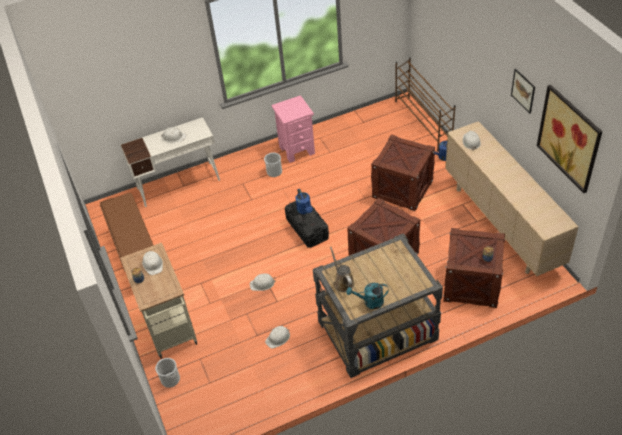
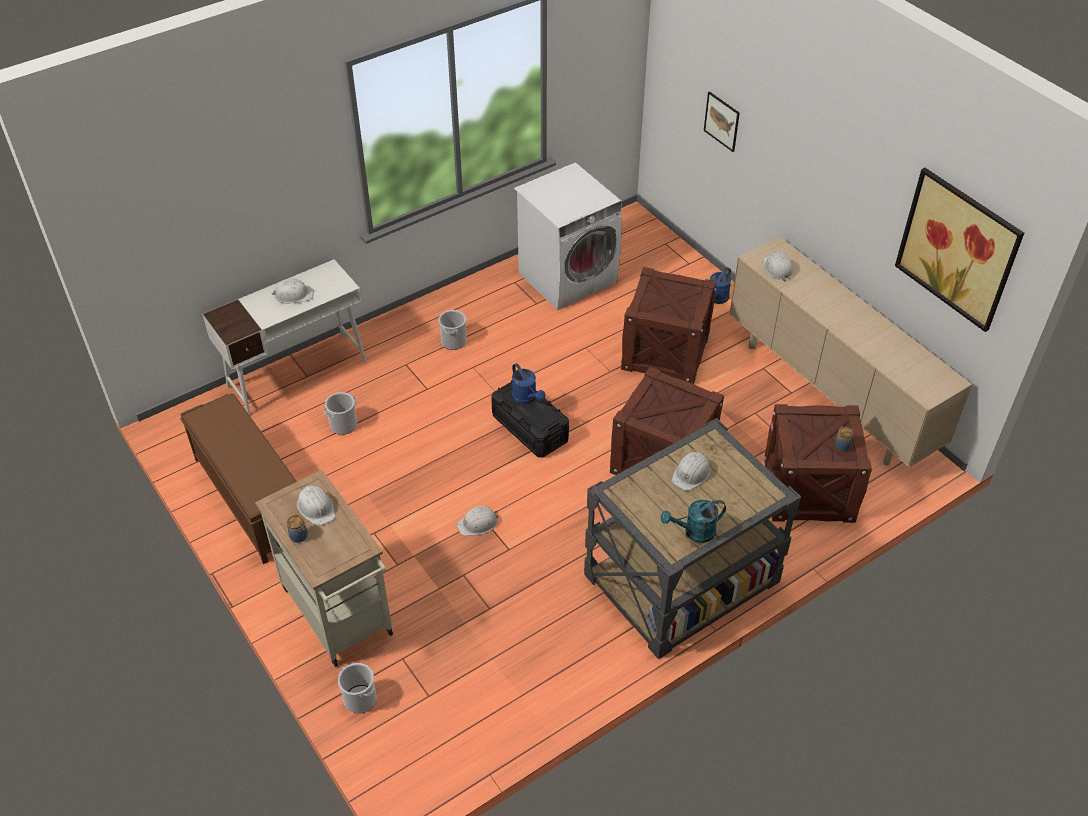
camera: 15 degrees left, 0 degrees up
(198, 217) = (343, 425): none -> bucket
(278, 338) = (525, 609): white hard hat -> white hard hat (691, 473)
(297, 150) = (483, 304): pink nightstand -> none
(343, 282) = (642, 504): brown watering can -> none
(353, 136) = (567, 276): none -> white washing machine
(422, 123) = (671, 248): brown shoe rack -> none
(523, 90) = (870, 181): picture -> picture (722, 121)

